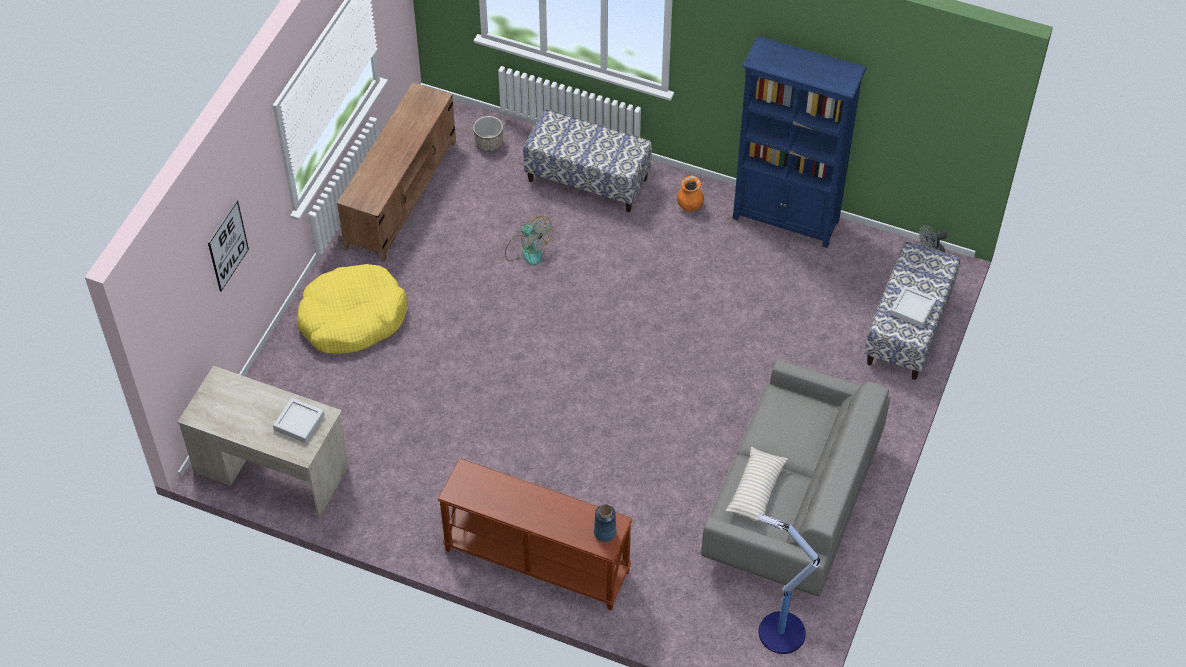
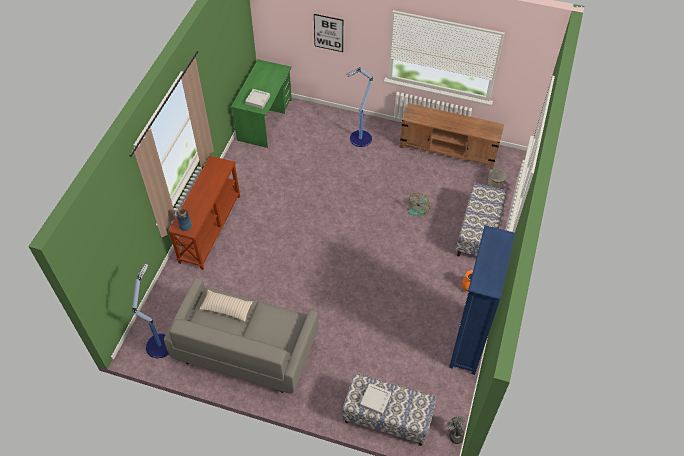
camera: 85 degrees right, 0 degrees up
(271, 469) = (265, 120): beige desk -> green desk
(352, 318) = (360, 139): yellow dog bed -> floor lamp

